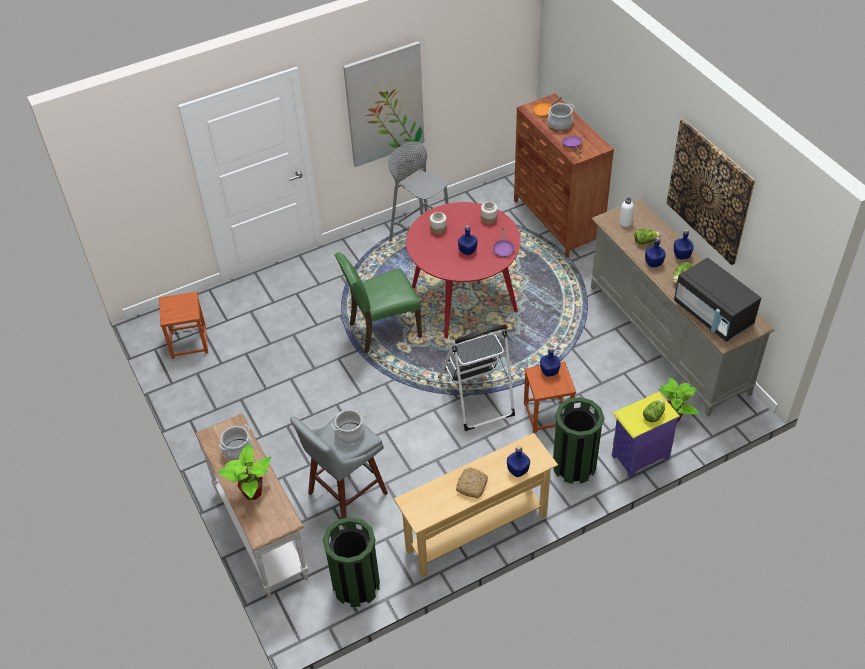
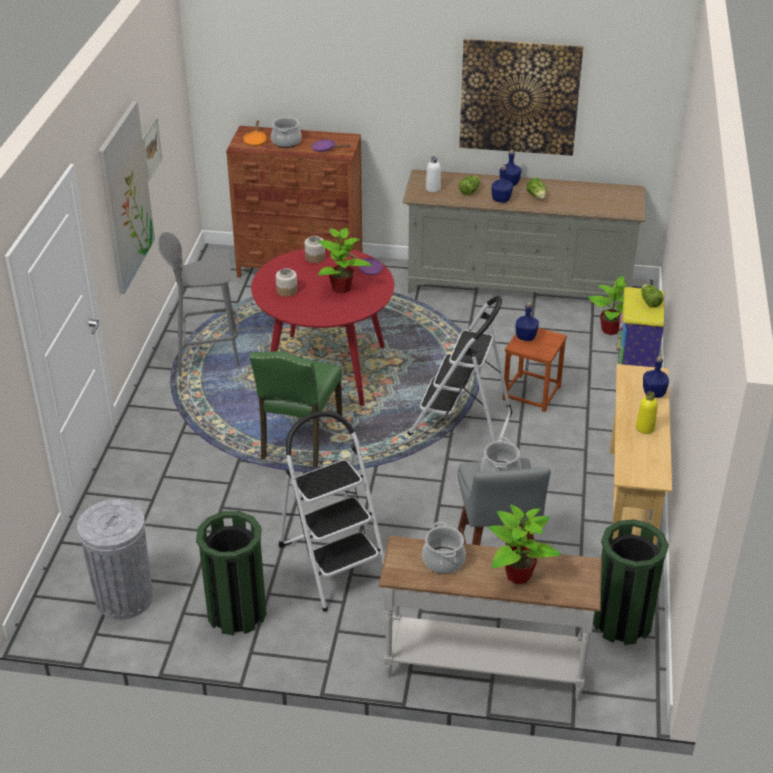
camera: 55 degrees left, 10 degrees down
(188, 342) = (124, 598): brown stool -> grey trash can
(289, 411) = (333, 562): none -> step ladder
(443, 79) = (151, 149): none -> picture
(467, 250) = (341, 288): blue bottle -> potted plant
(471, 485) = (645, 428): bread -> yellow bottle
(574, 465) = (608, 408): green trash can -> green trash can (236, 613)
(713, 315) = (597, 203): black microwave -> none

